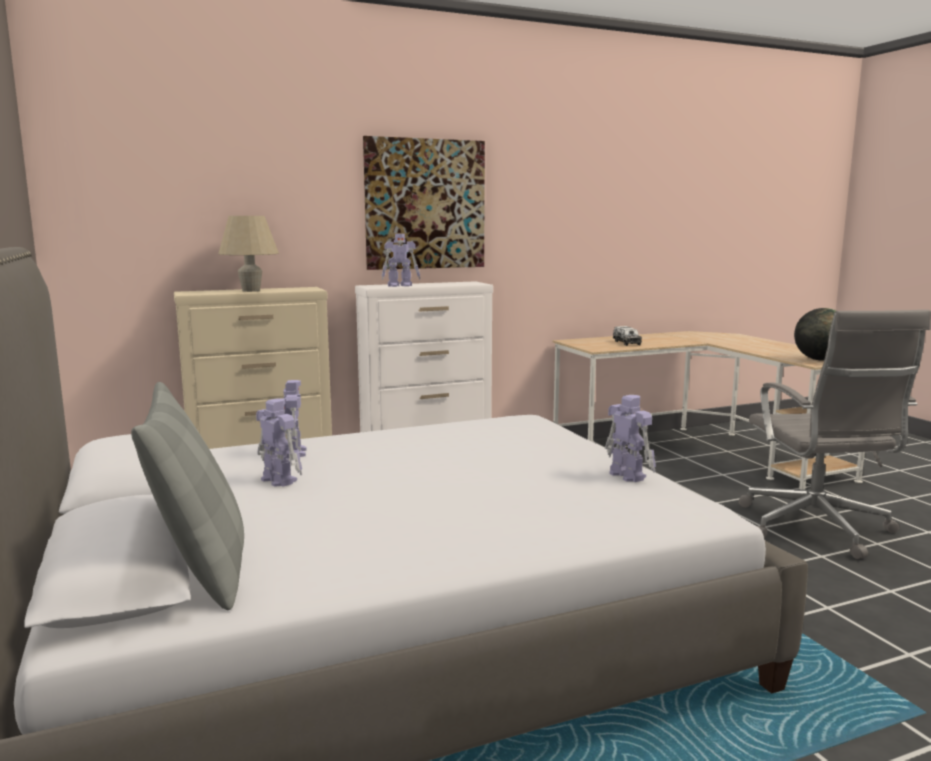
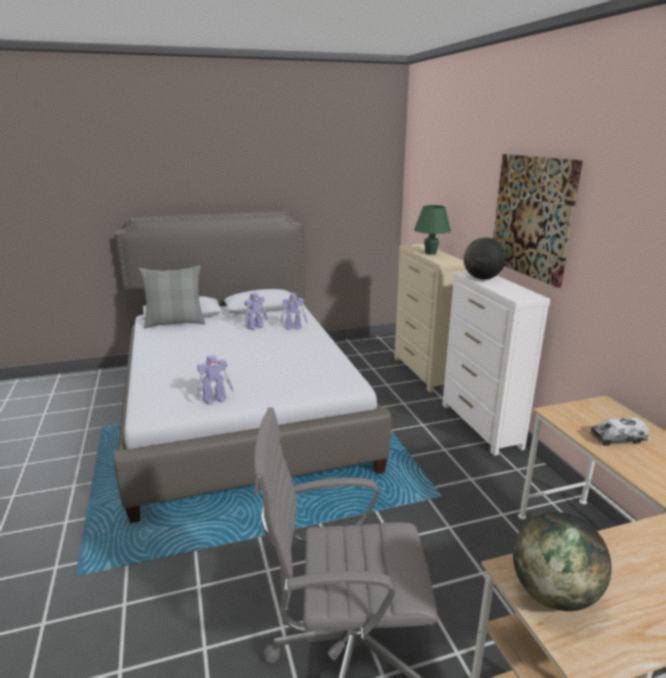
camera: 95 degrees right, 10 degrees up
(251, 290) = (430, 253): beige table lamp -> green table lamp
(400, 285) = (482, 278): toy robot -> globe

